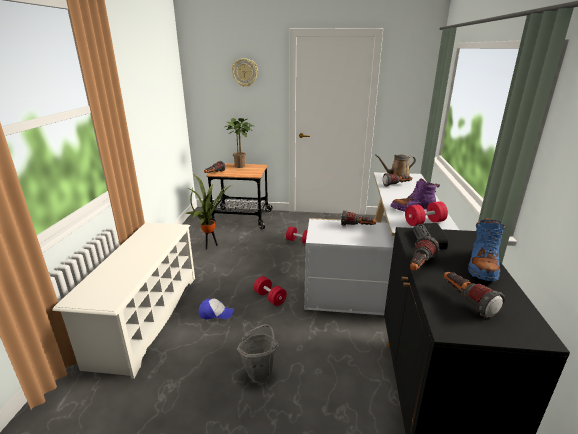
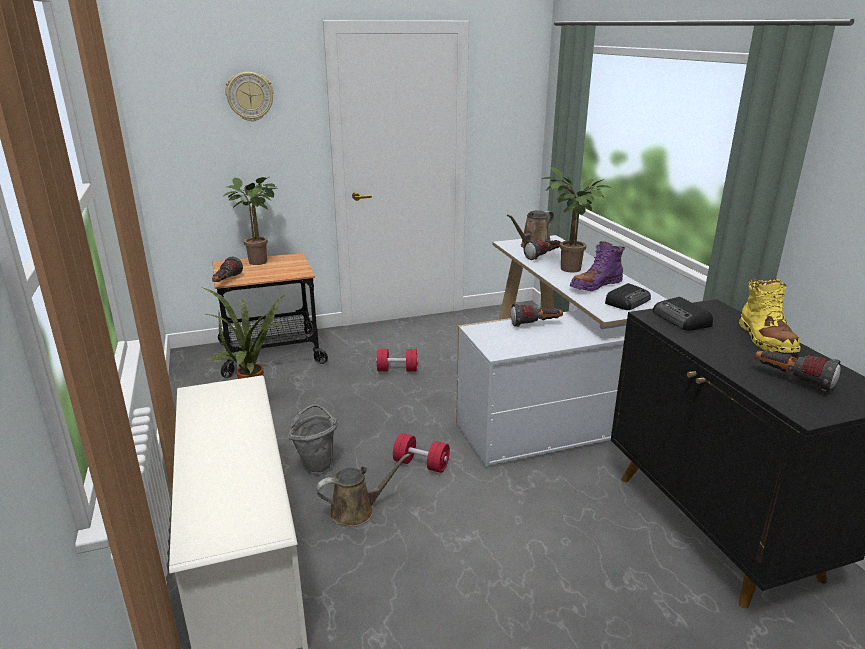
camera: 25 degrees left, 0 degrees up
(216, 313) = (356, 510): cap -> brown watering can
(260, 372) = (492, 569): grey bucket -> grey bucket (317, 464)
(404, 196) = (568, 269): none -> potted plant
(419, 266) = (706, 354): flashlight -> none
(424, 222) = (628, 301): red dumbbell -> radio
(482, 266) = (765, 339): blue boot -> yellow boot

